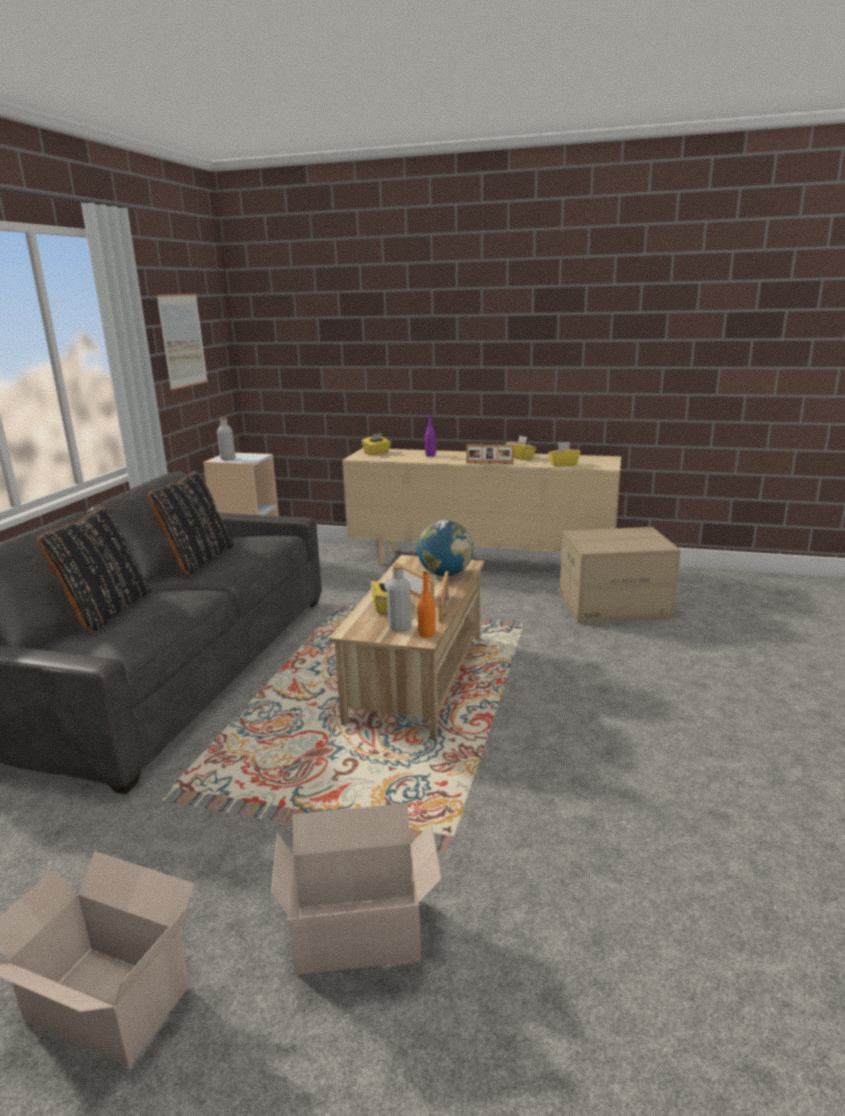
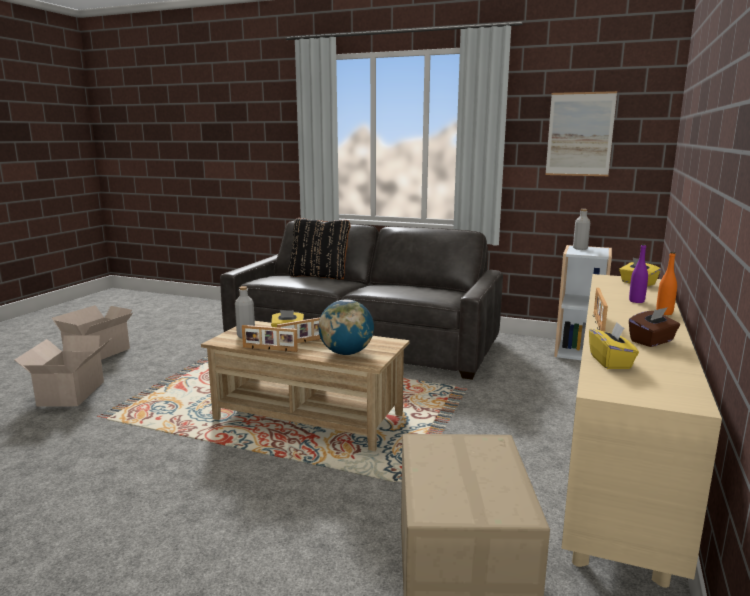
camera: 95 degrees right, 5 degrees down
(198, 560) = (399, 284): black pillow -> none
(427, 634) = (226, 342): orange bottle -> orange bottle (664, 313)
(520, 457) = (652, 341): yellow tissue box -> brown tissue box

